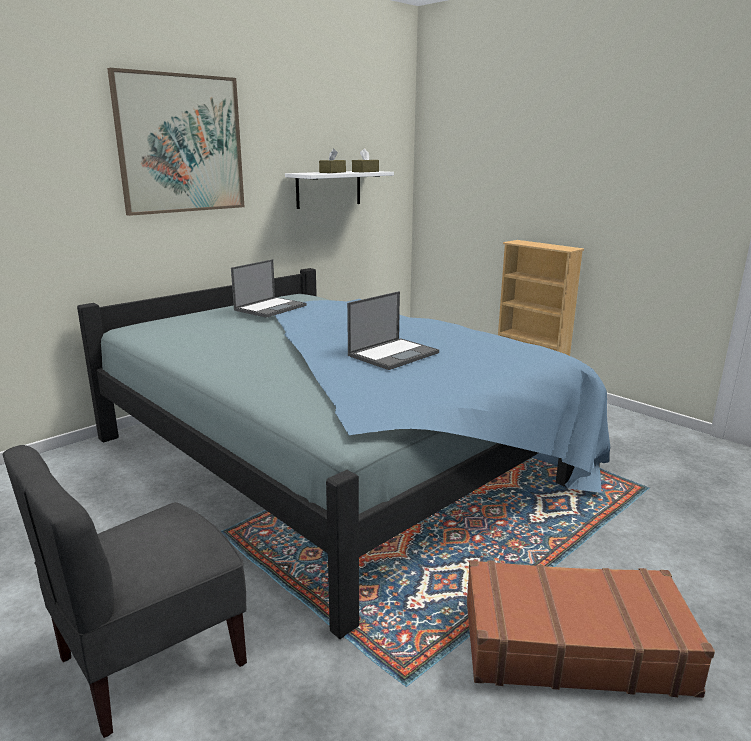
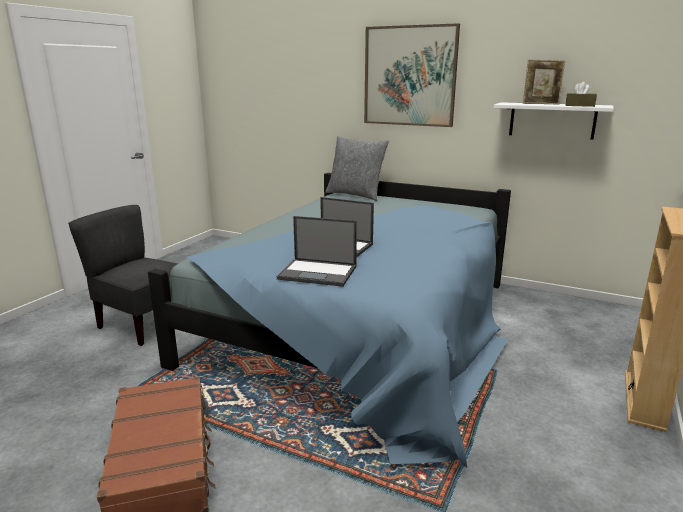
camera: 70 degrees right, 0 degrees up
(158, 322) = (355, 195): none -> grey pillow
(271, 307) = (413, 205): laptop -> laptop (319, 273)
(332, 172) = (540, 104): brown tissue box -> picture frame

